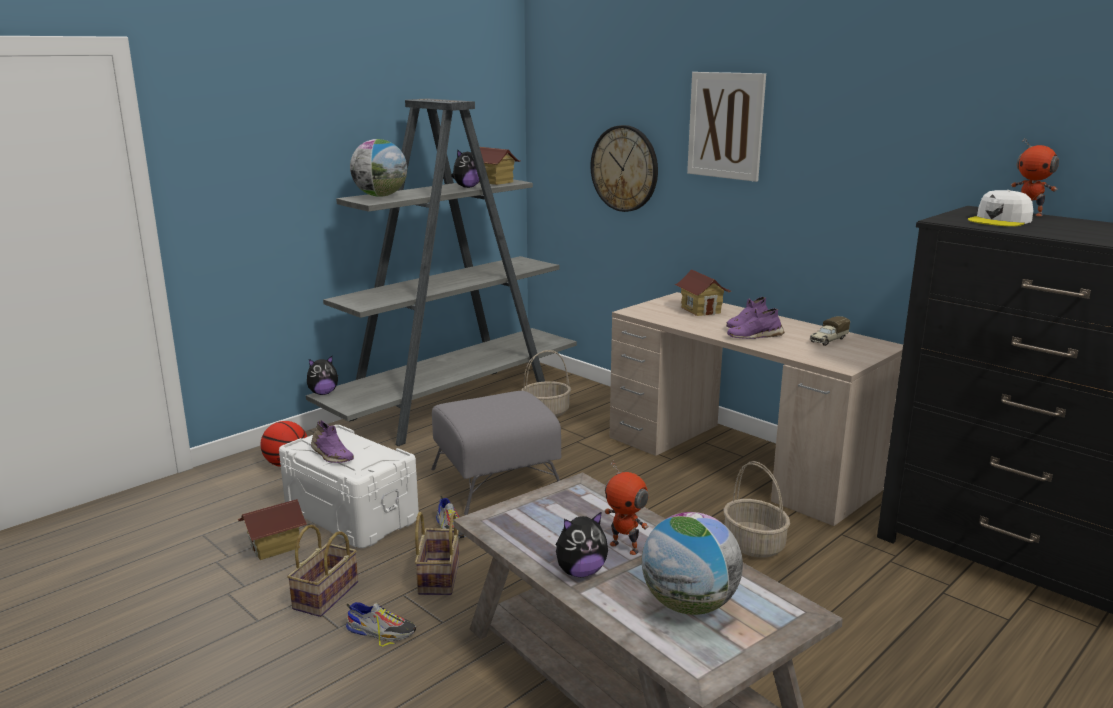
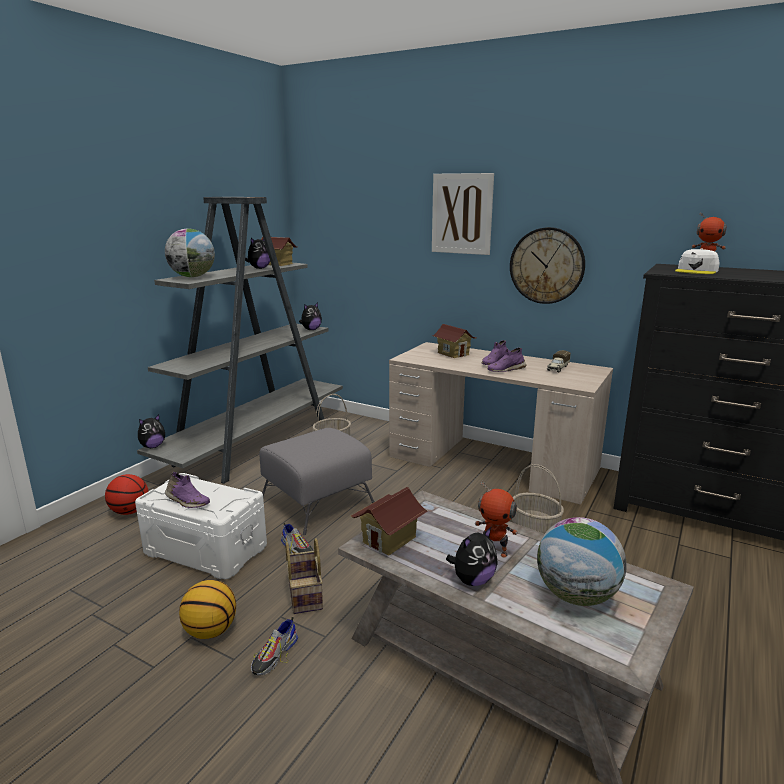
camera: 15 degrees left, 0 degrees up
(275, 547) = (145, 590): toy house -> toy house (390, 540)
(326, 597) = (211, 631): basket -> basketball
(381, 631) = (274, 655): shoe -> shoe turned 120 degrees clockwise
(536, 266) = (311, 329): none -> plush toy
(624, 168) = (378, 250): wall clock -> wall clock (547, 265)

